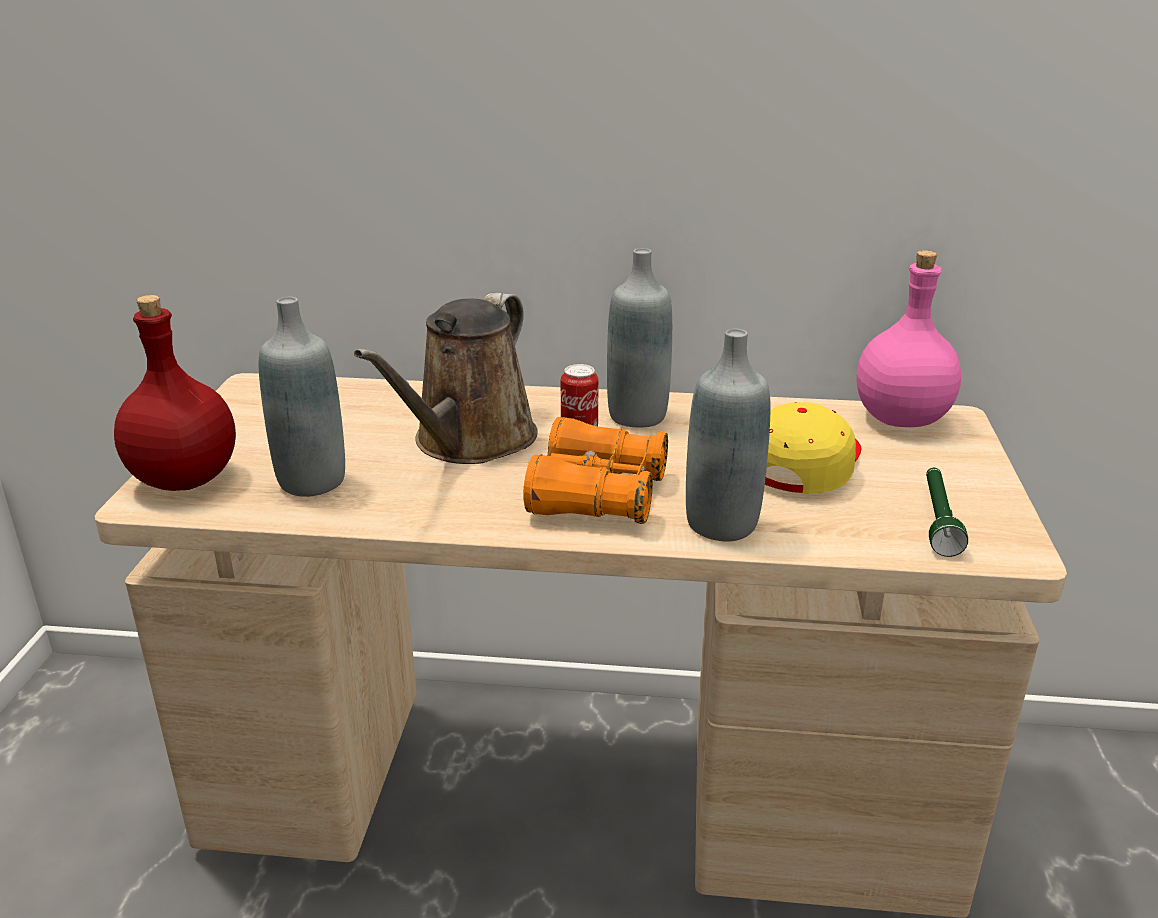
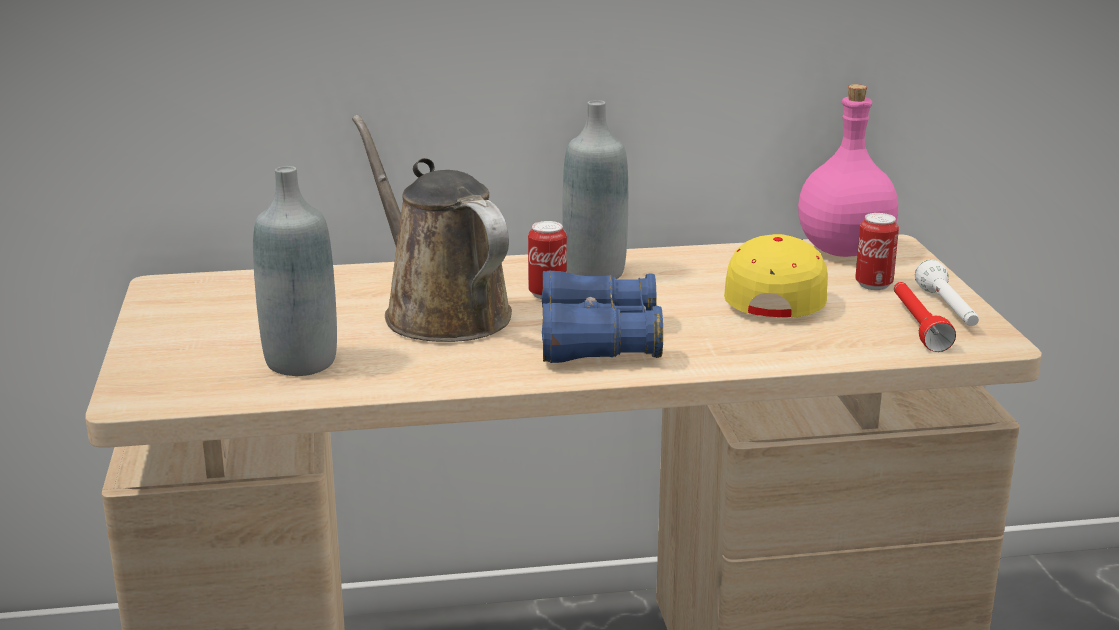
camera: 15 degrees left, 5 degrees down
(184, 479) = (159, 375): red bottle -> none
(469, 442) = (440, 312): brown watering can -> brown watering can turned 135 degrees clockwise
(597, 495) = (598, 341): orange binoculars -> blue binoculars
(722, 524) = (729, 351): grey bottle -> none
(913, 463) = (873, 285): none -> can
(938, 520) = (917, 326): green flashlight -> red flashlight
(981, 504) = (948, 310): none -> white flashlight

